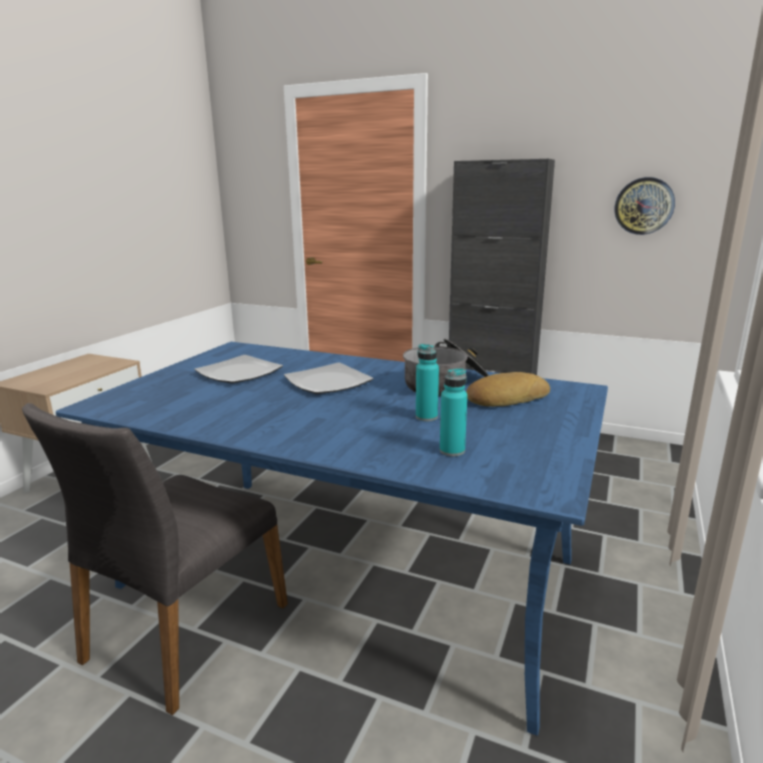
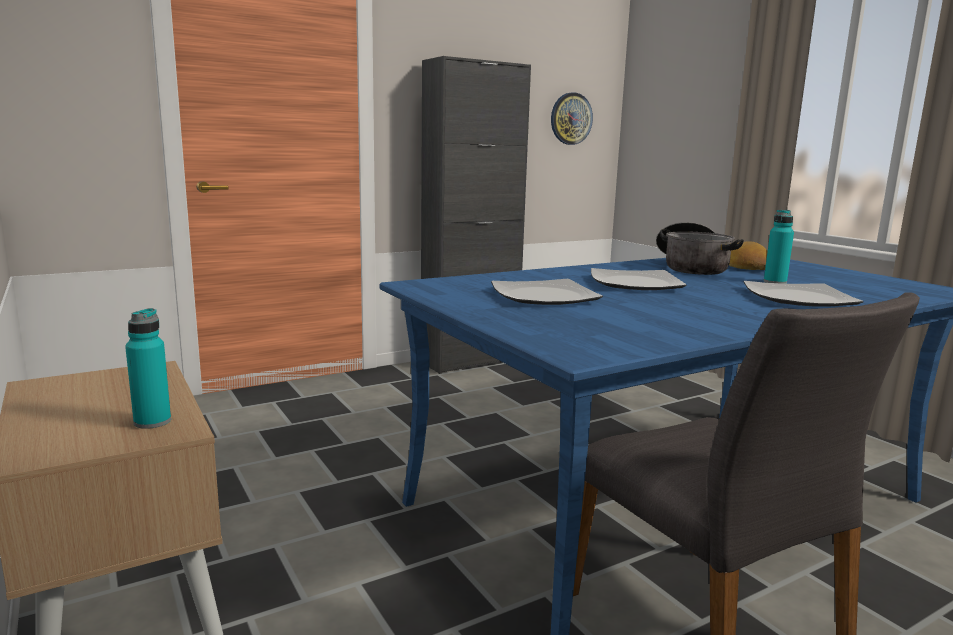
camera: 55 degrees left, 5 degrees down
(356, 432) = (797, 298): none -> plate
(452, 451) = (859, 290): turquoise bottle -> turquoise bottle (152, 422)

